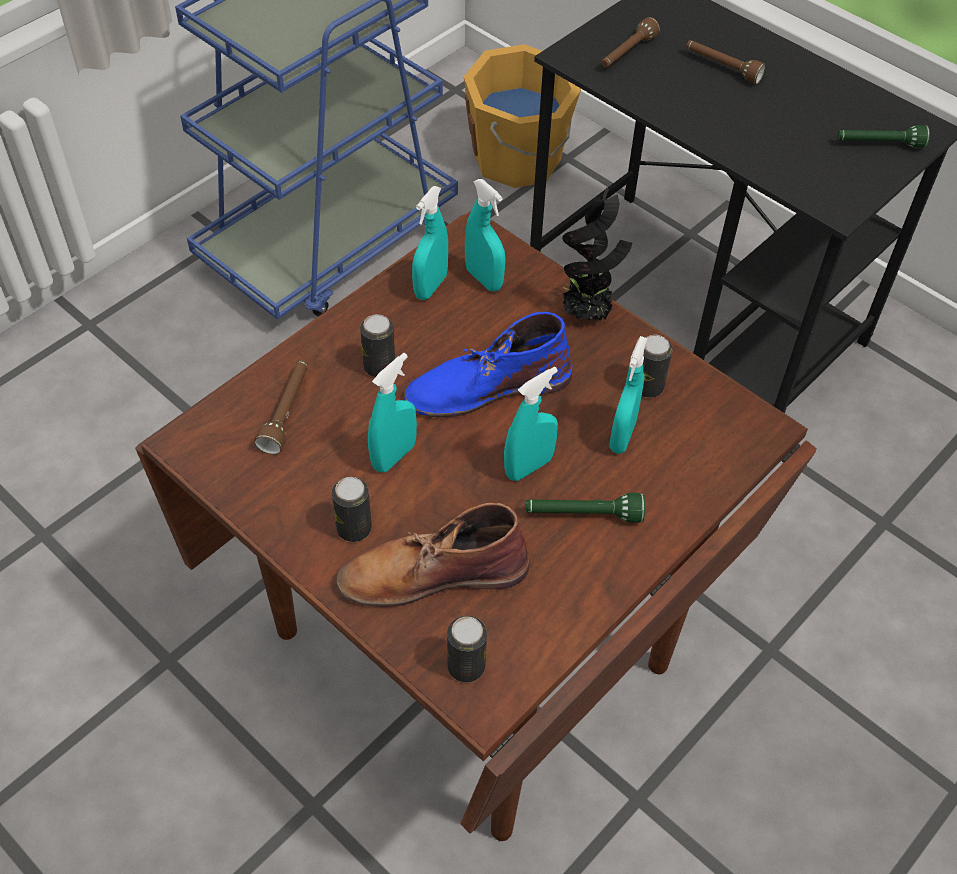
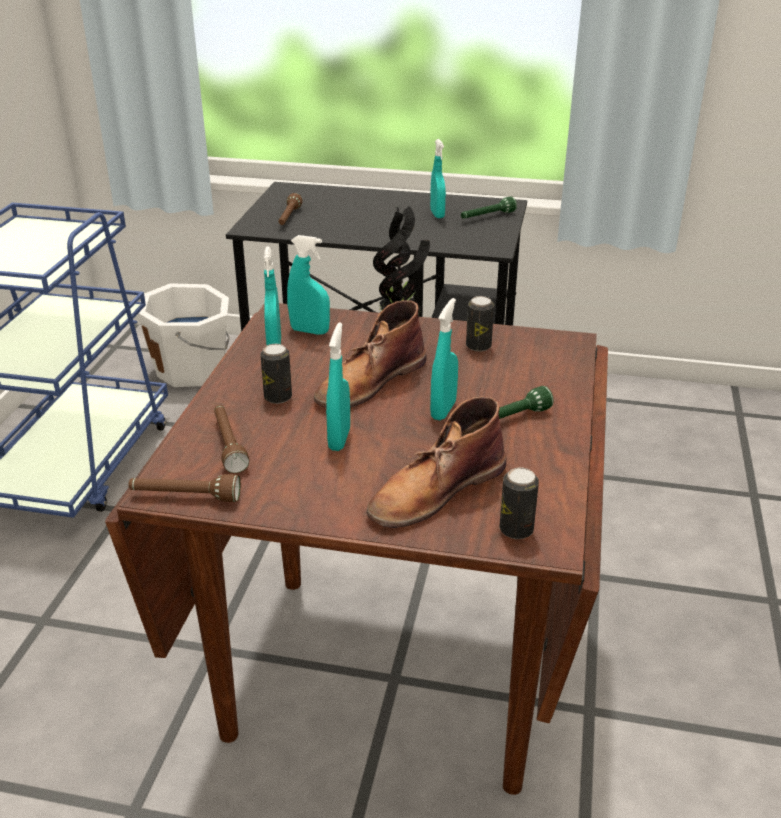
camera: 30 degrees left, 20 degrees down
(354, 528) = (350, 489): can -> none
(486, 387) = (369, 381): blue boot -> brown boot
(519, 159) = (194, 369): orange bucket -> white bucket
(622, 436) = (489, 374): turquoise spray bottle -> turquoise spray bottle (437, 214)
(722, 67) = (357, 209): brown flashlight -> brown flashlight (185, 497)

